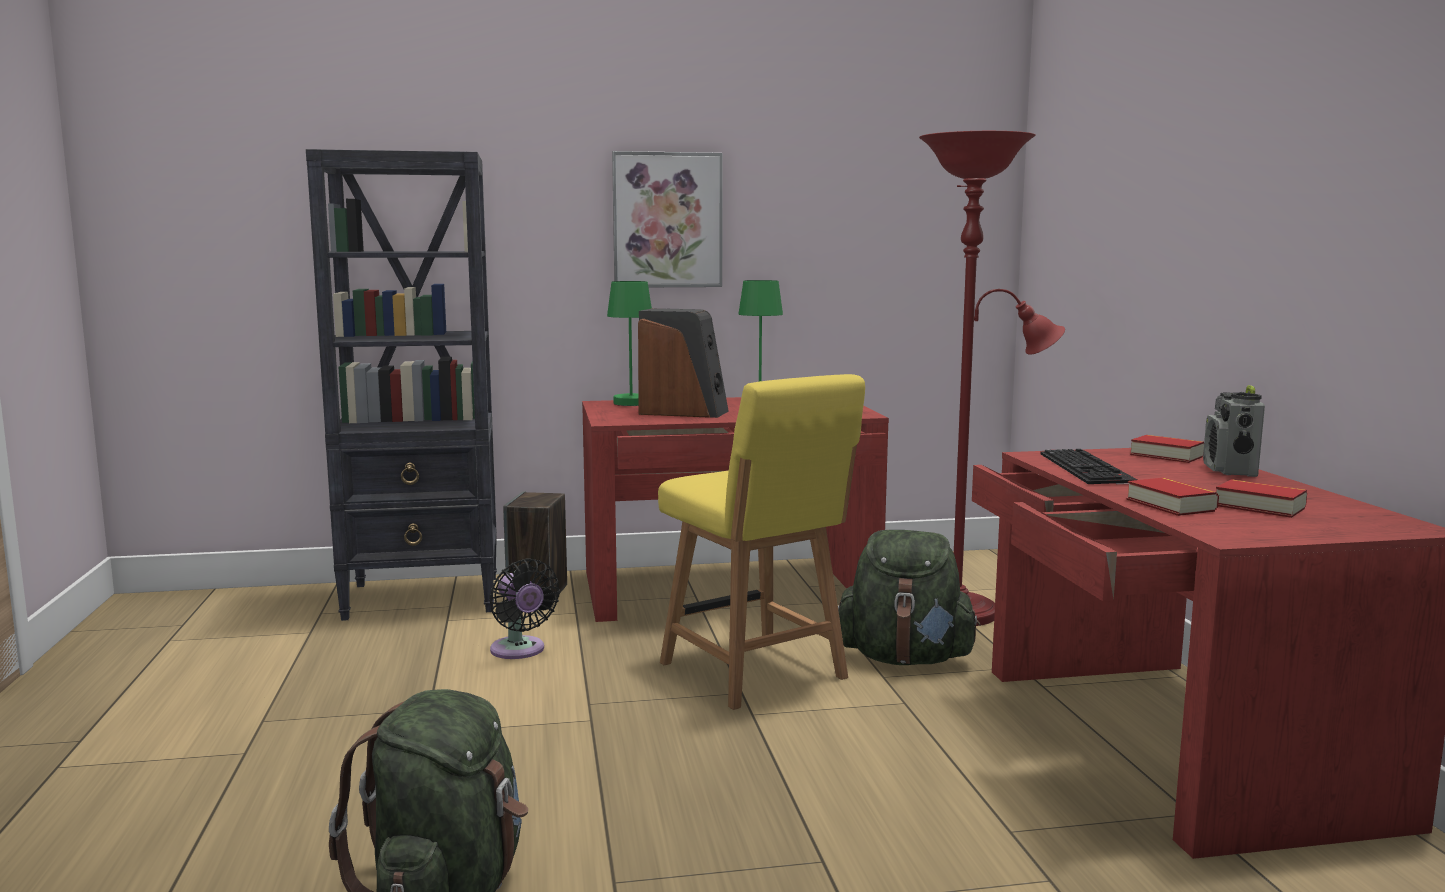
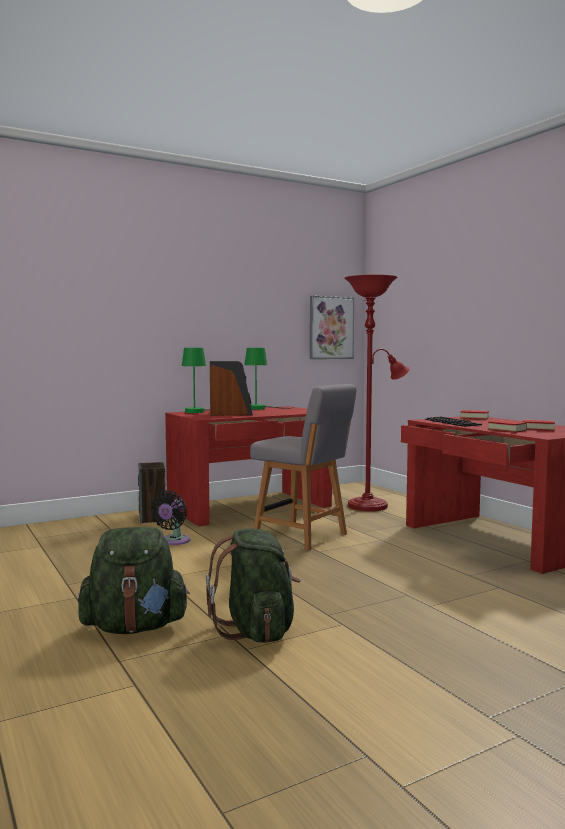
camera: 20 degrees left, 5 degrees down
(425, 598) = (90, 526): black bookcase -> none
(520, 651) = (173, 541): black fan -> black fan turned 75 degrees clockwise
(667, 220) = (206, 316): picture -> picture (331, 328)
(756, 673) = (303, 537): yellow chair -> grey chair
(905, 658) = (364, 524): green backpack -> green backpack (134, 627)
(1230, 470) = (506, 420): radio -> none

